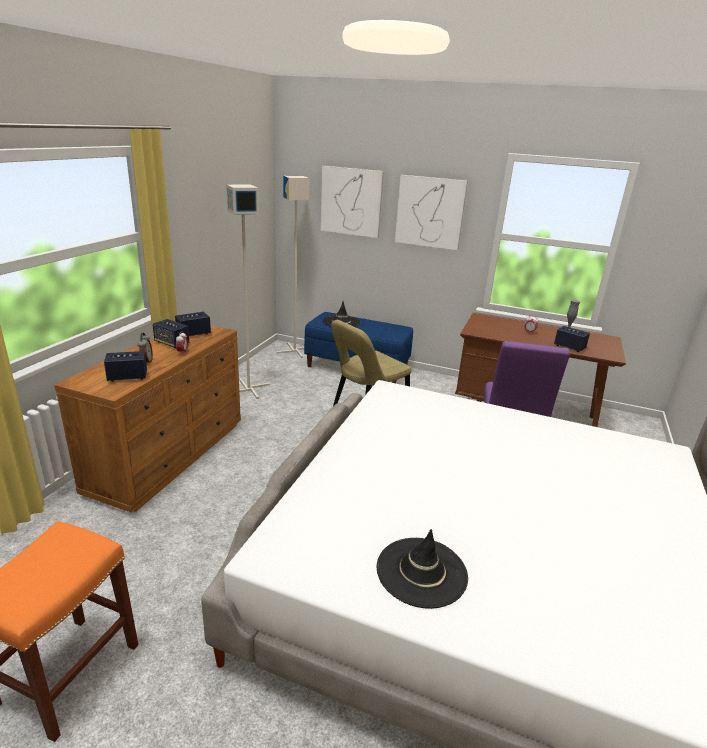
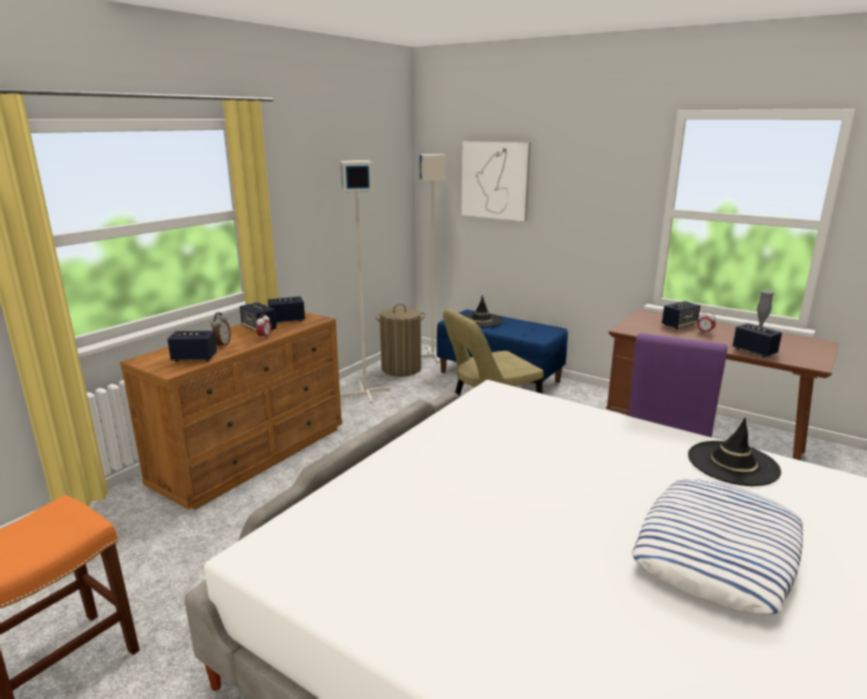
camera: 15 degrees right, 5 degrees down
(272, 365) = (401, 369): none -> laundry basket
(421, 572) = (432, 596): black hat -> black hat (732, 463)
(430, 212) = (585, 188): picture -> none
(509, 326) = (679, 325): none -> speaker
(599, 510) = (717, 552): none -> pillow

